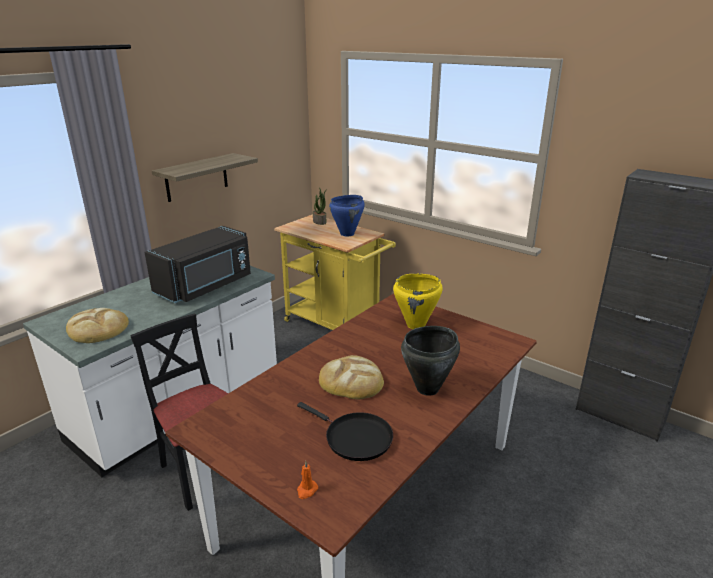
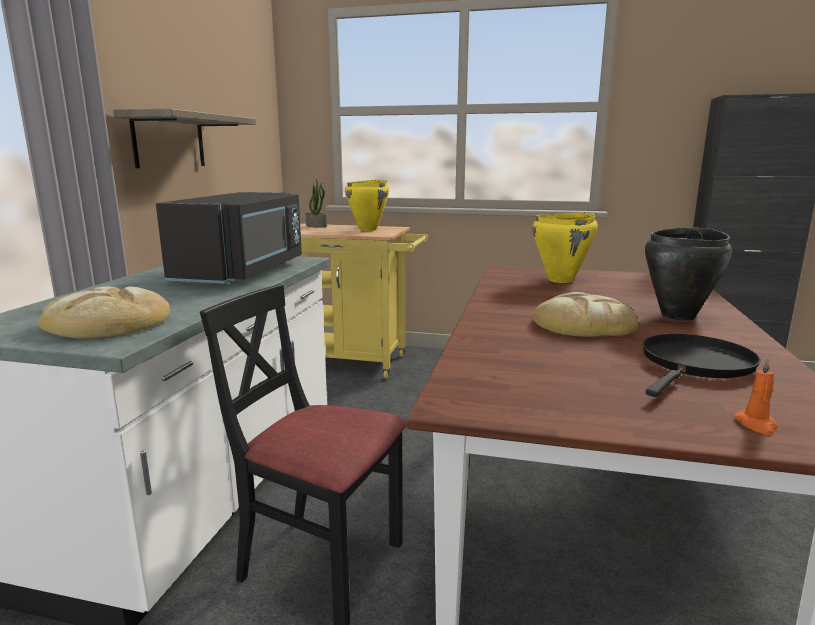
camera: 25 degrees left, 10 degrees down
(347, 234) = (368, 229): blue cooking pot -> yellow cooking pot
(354, 438) = (695, 365): black frying pan -> black frying pan turned 60 degrees counterclockwise

